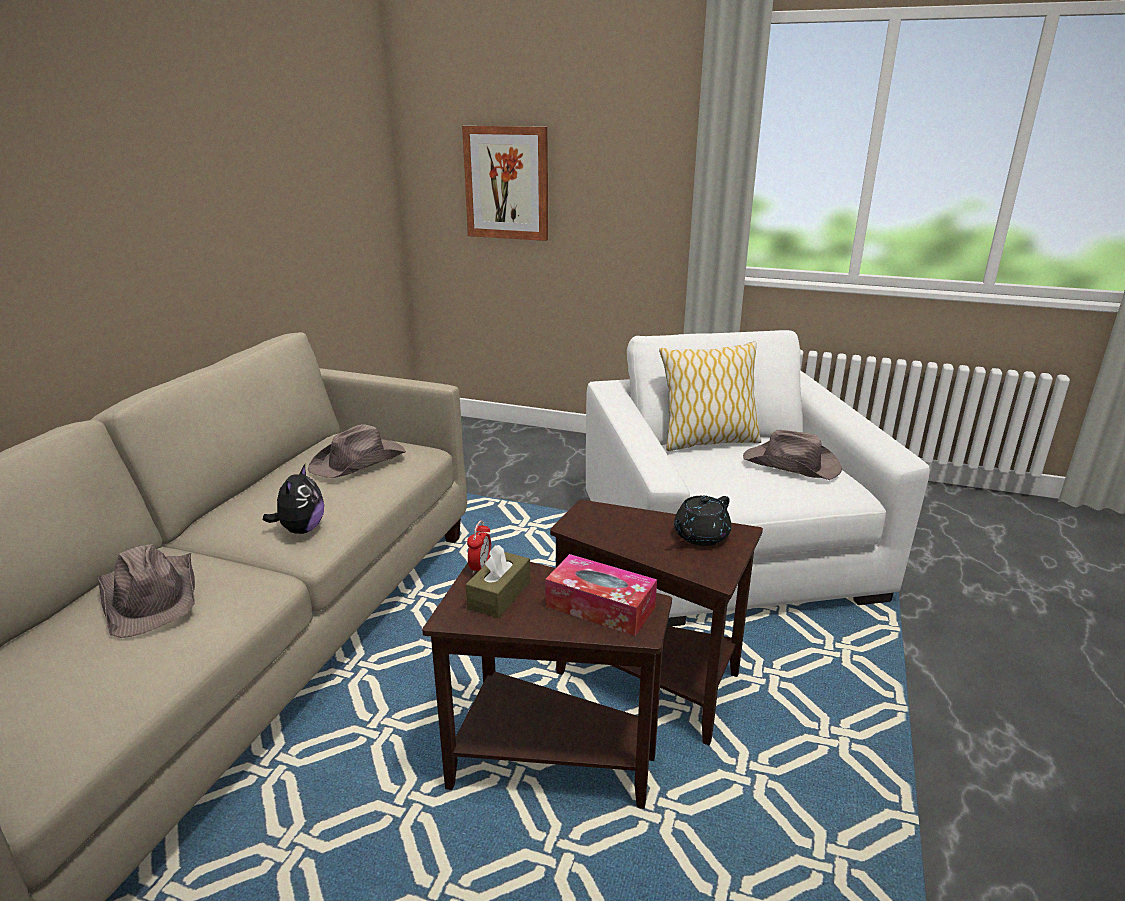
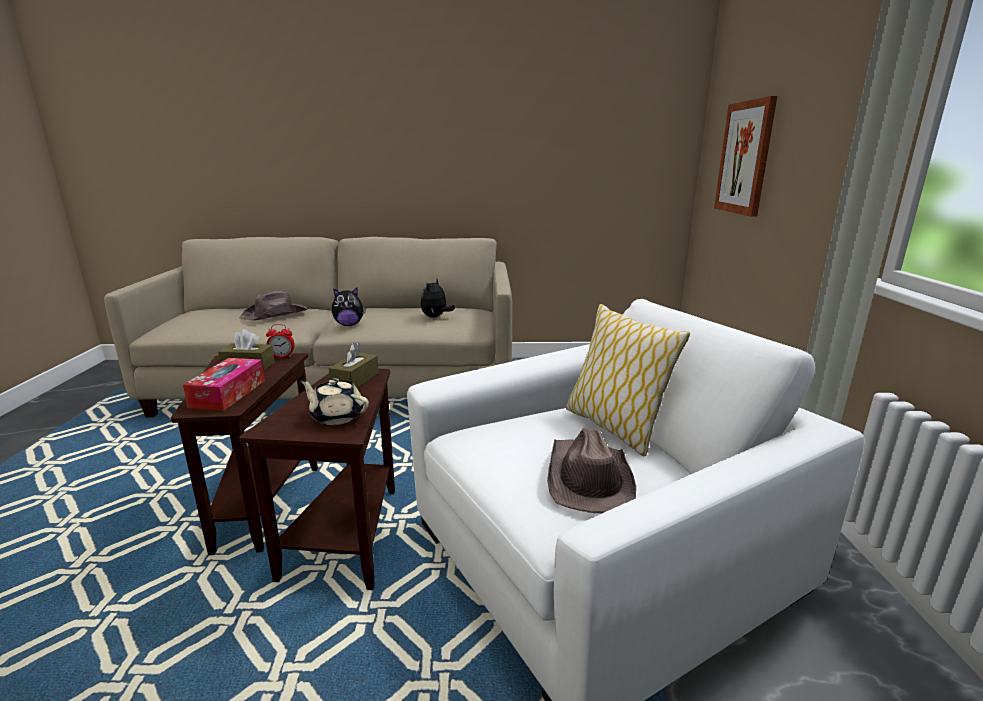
camera: 70 degrees right, 5 degrees down
(359, 461) = (435, 317): brown hat -> plush toy
(604, 520) = (355, 380): none -> brown tissue box
(700, 536) = (336, 416): black teapot -> beige teapot

